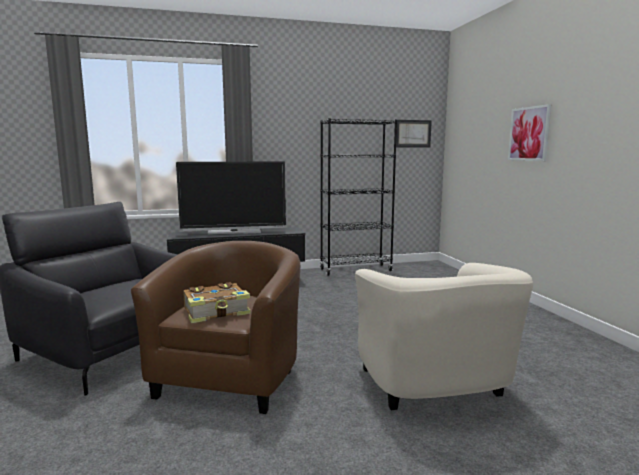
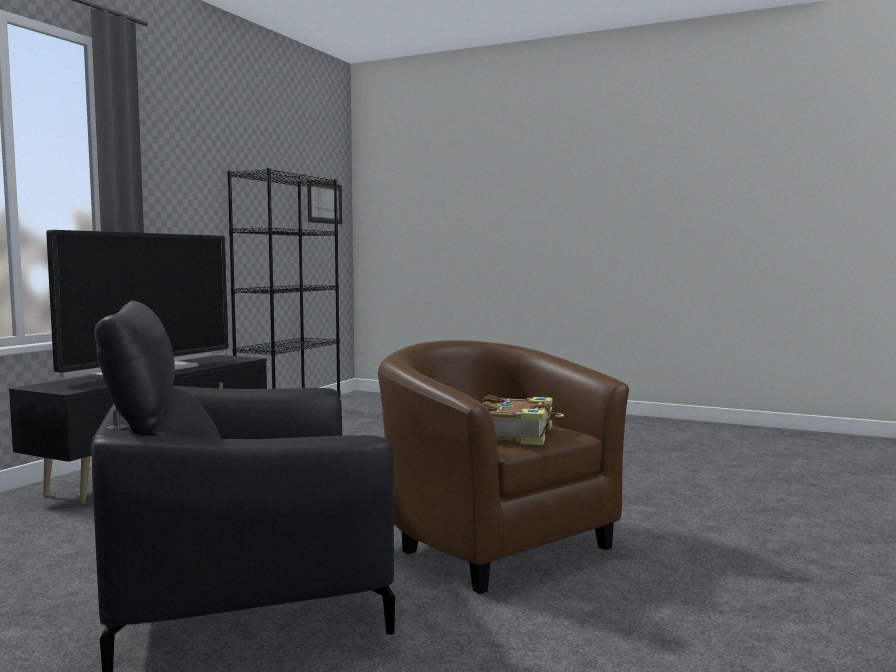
camera: 50 degrees left, 5 degrees down
(436, 389) = (657, 481): beige armchair -> none
(529, 134) = (518, 208): picture -> none

